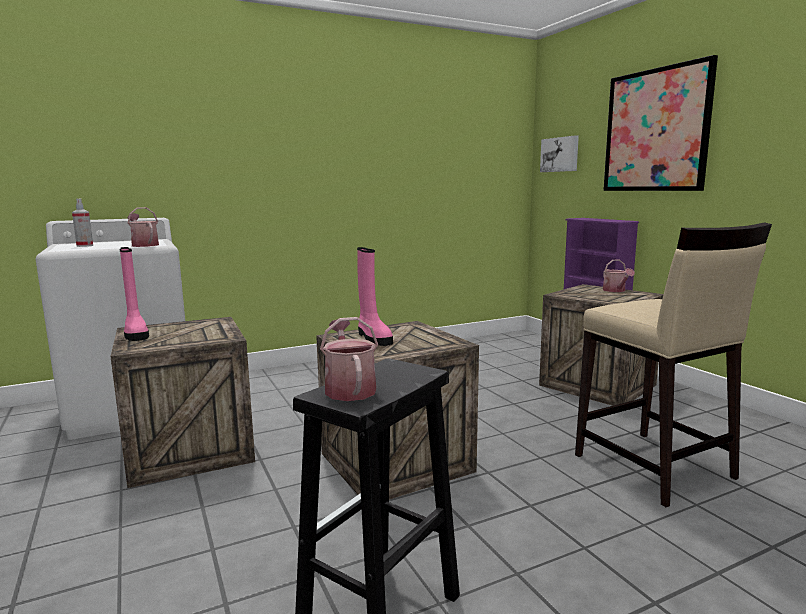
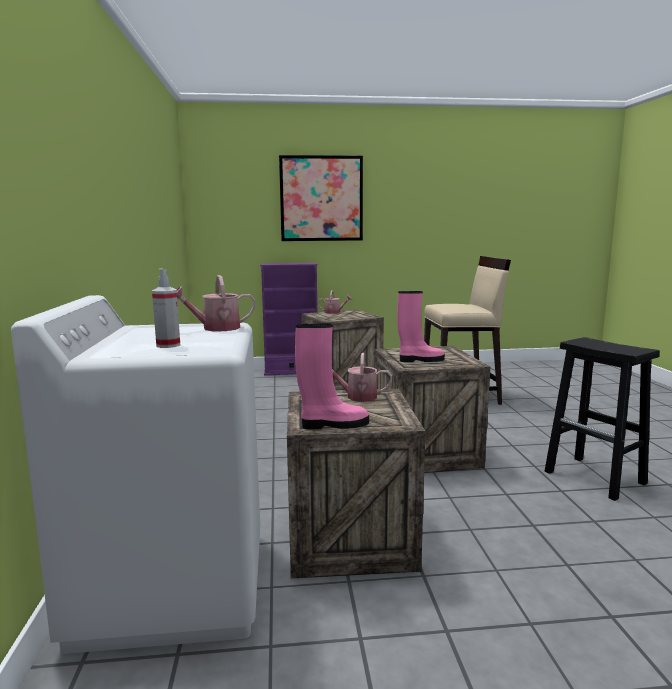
camera: 70 degrees left, 0 degrees up
(349, 388) = (619, 348): watering can -> watering can (357, 396)
(560, 154) = (224, 210): picture -> none

